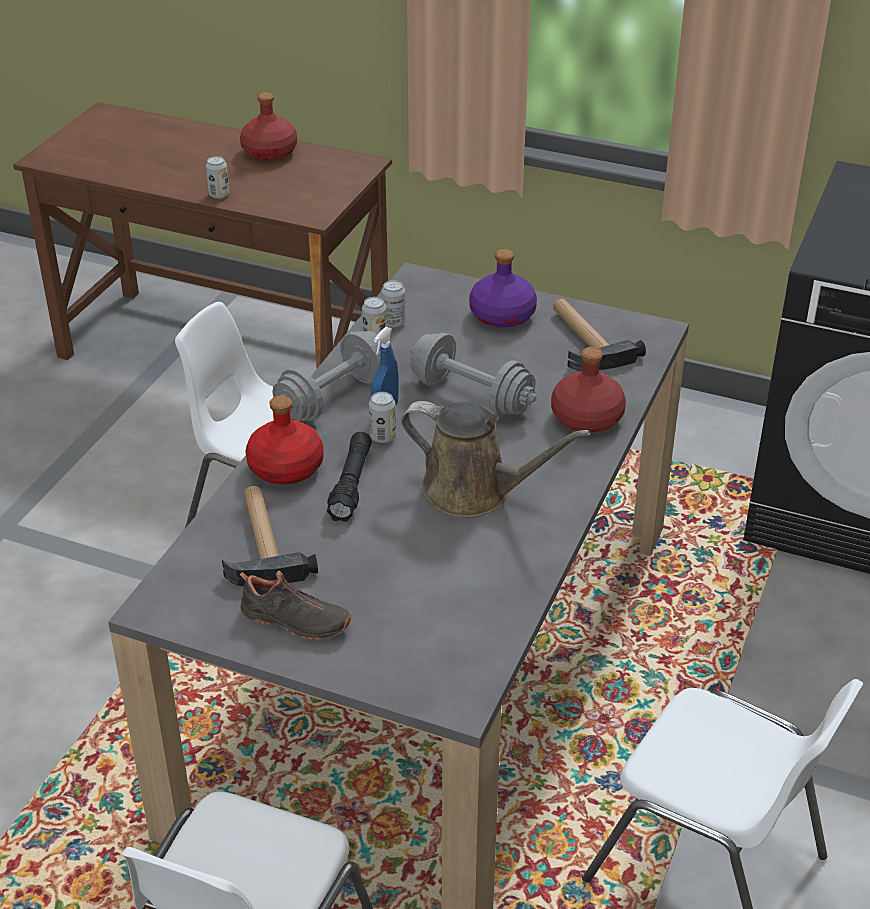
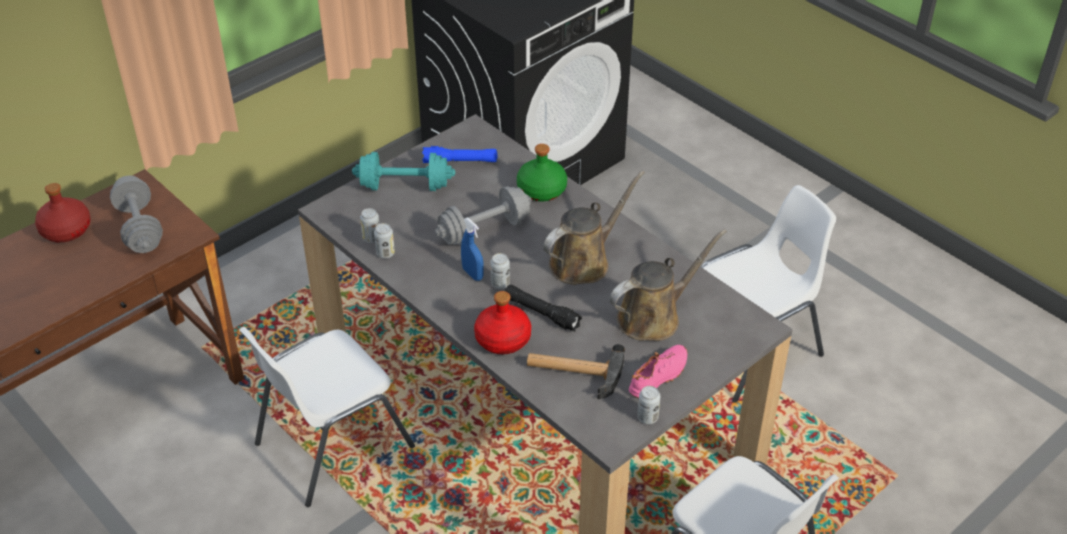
camera: 65 degrees left, 5 degrees up
(219, 195) = (108, 277): can -> can (647, 417)
(294, 622) = (659, 377): black shoe -> pink shoe
(333, 397) = (439, 294): grey dumbbell -> grey dumbbell (140, 228)
(410, 585) = (653, 317): none -> brown watering can
(503, 315) = (404, 186): purple bottle -> turquoise dumbbell
(584, 340) = (460, 162): hammer -> blue flashlight
(586, 417) = (541, 190): red bottle -> green bottle

